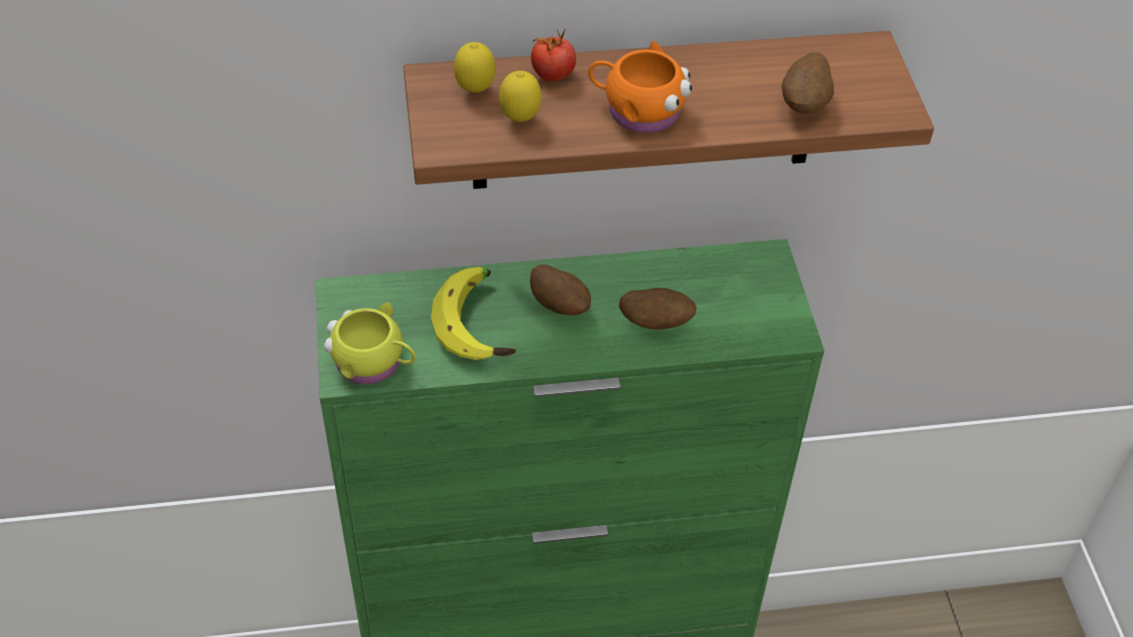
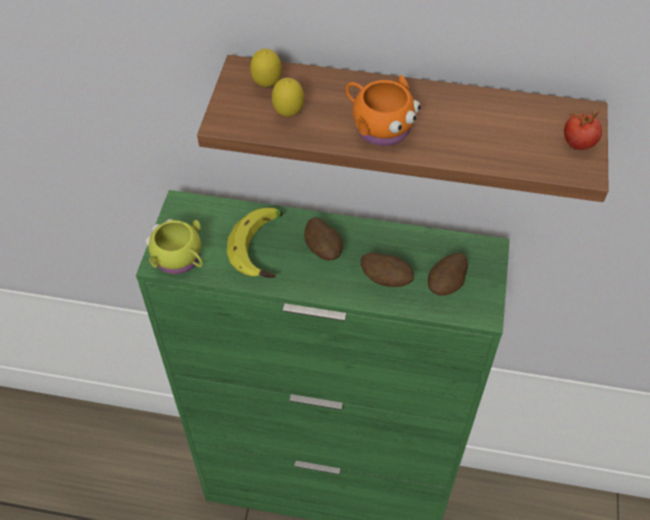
camera: 20 degrees right, 5 degrees up
(553, 75) = (329, 84): tomato -> tomato (578, 143)
(804, 105) = (509, 149): potato -> potato (446, 285)

